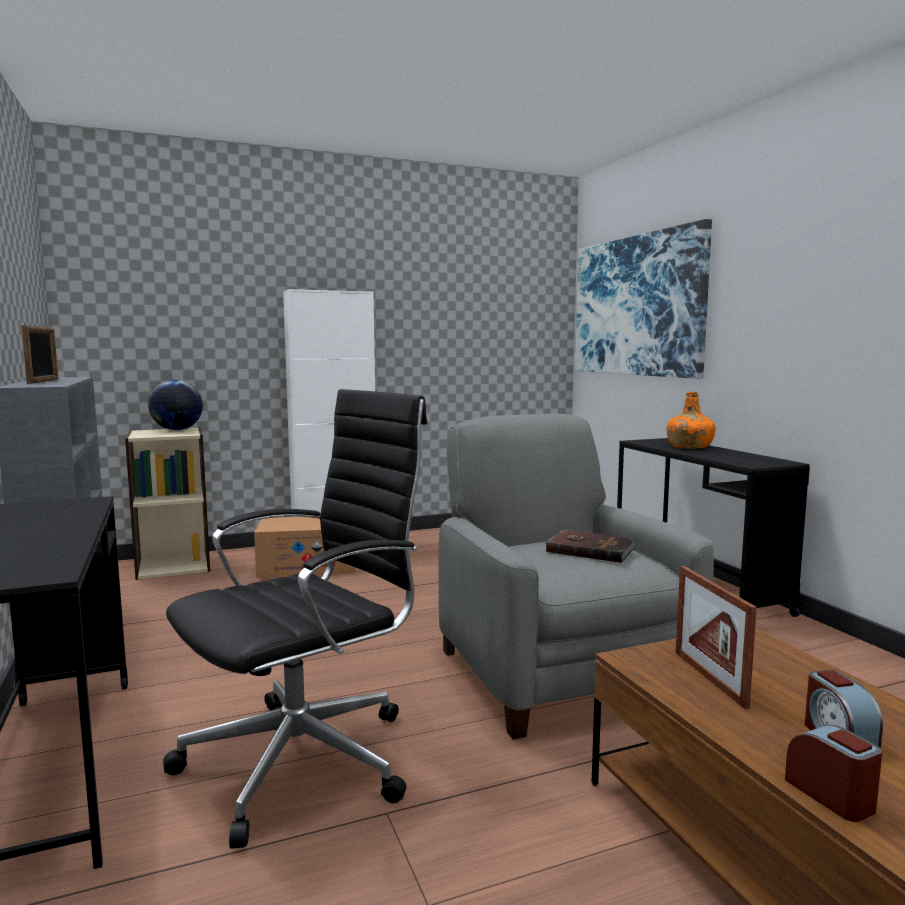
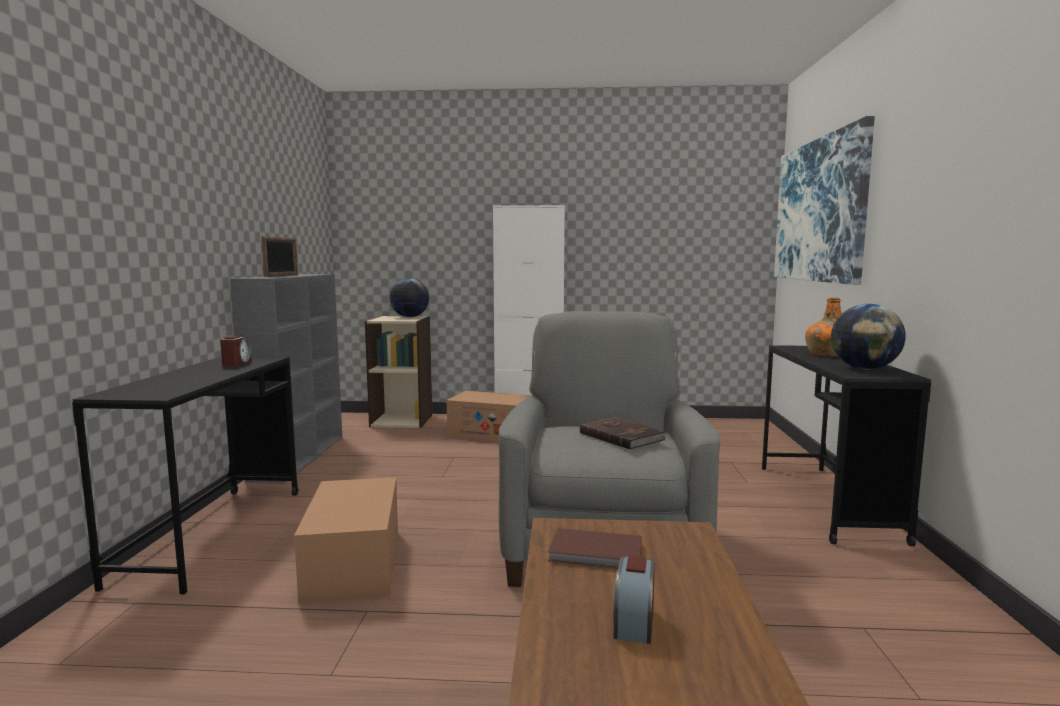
camera: 25 degrees right, 0 degrees up
(306, 759) = (354, 563): black office chair -> cardboard box
(709, 678) = (597, 554): picture frame -> brown book
(744, 458) = (864, 368): none -> globe
(831, 795) = (550, 657): alarm clock -> alarm clock (236, 363)

